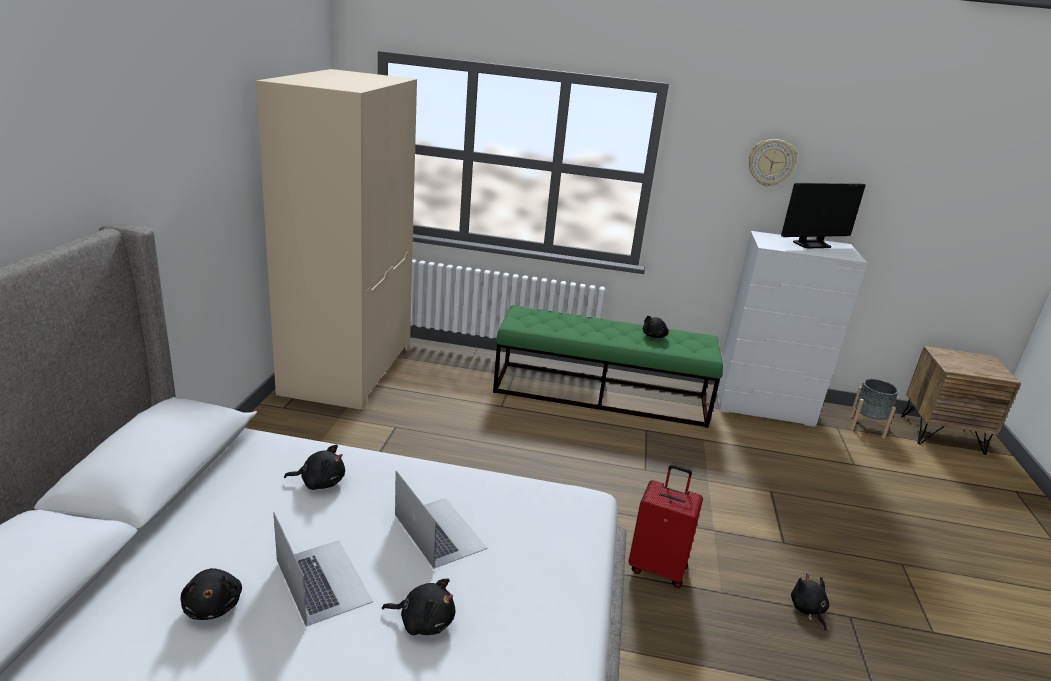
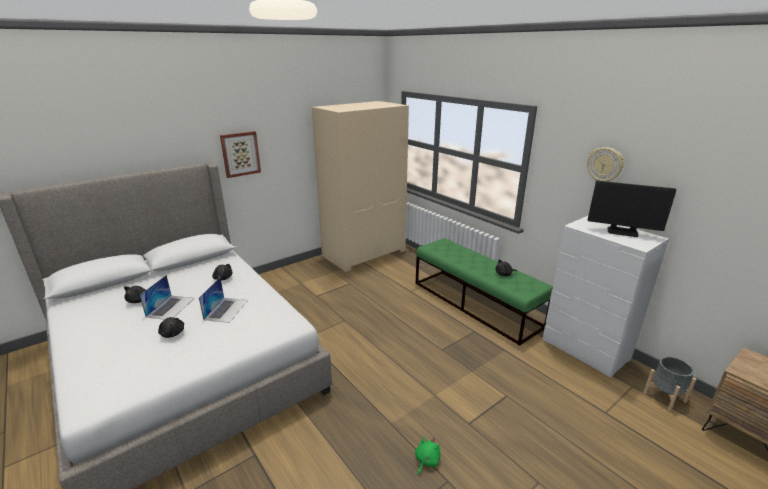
camera: 45 degrees right, 0 degrees up
(152, 196) = (240, 154): none -> picture
(658, 568) = (375, 394): red suitcase -> none
(808, 610) = (426, 461): black plush toy -> green plush toy

